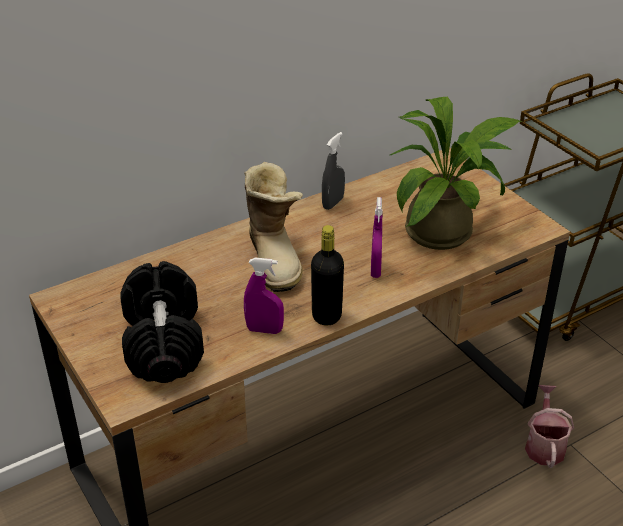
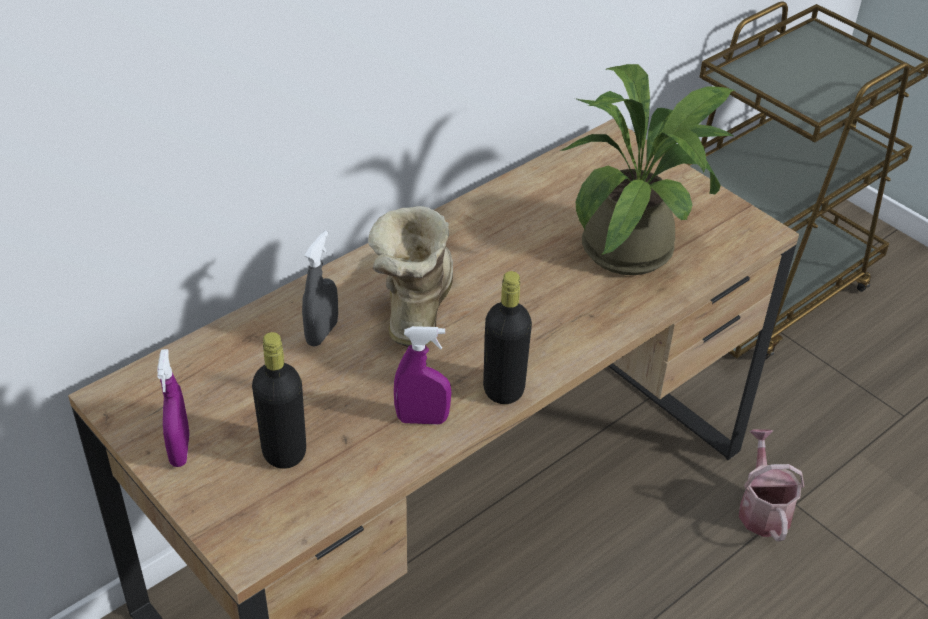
camera: 10 degrees left, 5 degrees up
(164, 342) = (284, 452): black dumbbell -> black bottle
(276, 258) = (413, 307): boot -> boot turned 150 degrees counterclockwise
(333, 203) = (473, 215): grey spray bottle -> grey spray bottle (322, 333)
(375, 269) = (554, 312): purple spray bottle -> purple spray bottle (180, 450)

